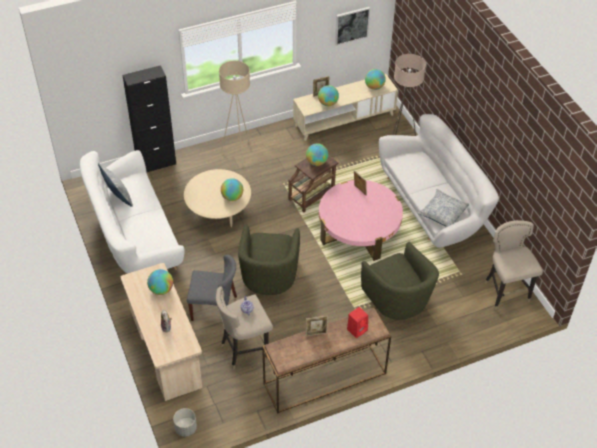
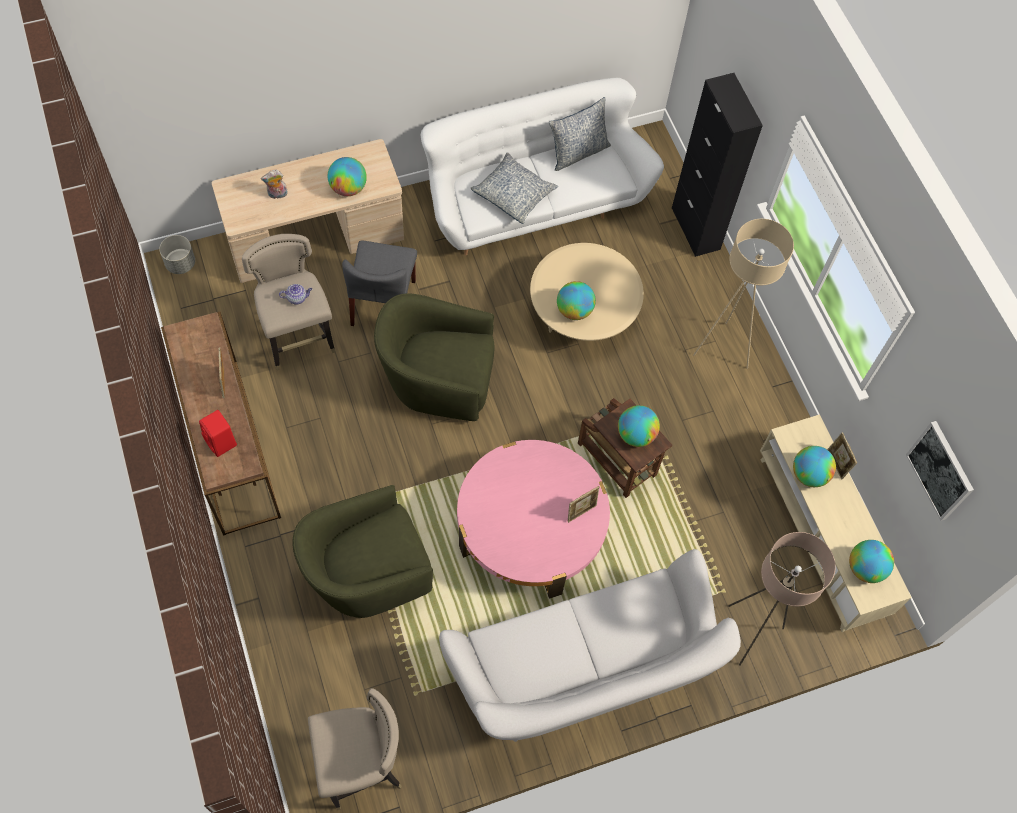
camera: 90 degrees right, 15 degrees up
(442, 213) = (513, 651): pillow -> pillow (514, 194)

